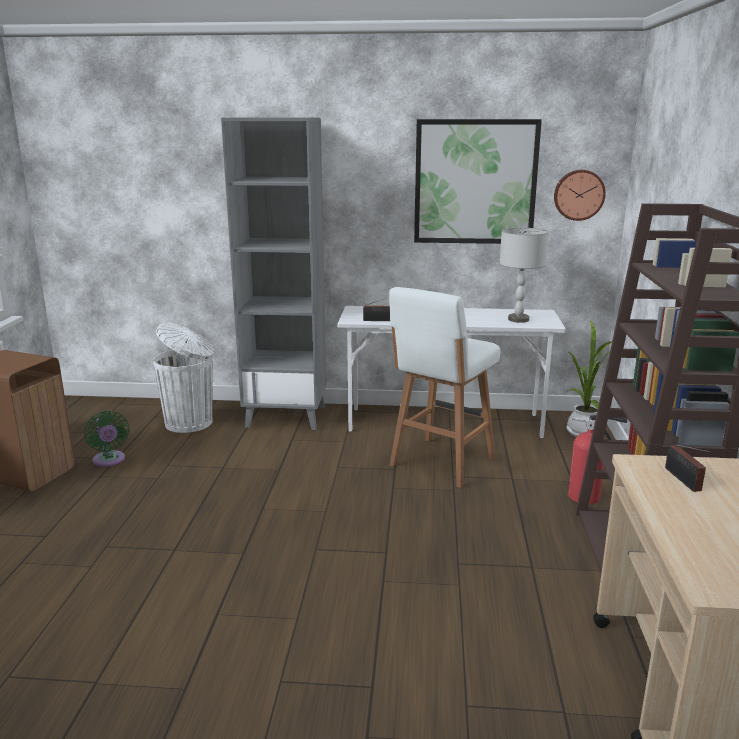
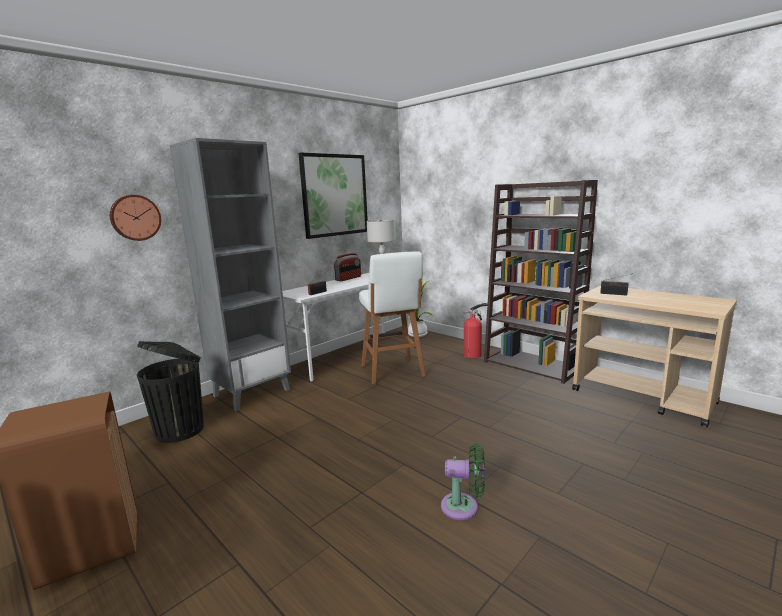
camera: 50 degrees left, 5 degrees down
(109, 461) = (165, 487): green fan -> green fan (464, 507)
(190, 423) = (181, 429): white trash can -> black trash can
(468, 311) = (348, 278): none -> radio
(578, 195) = (382, 200): wall clock -> wall clock (135, 217)

